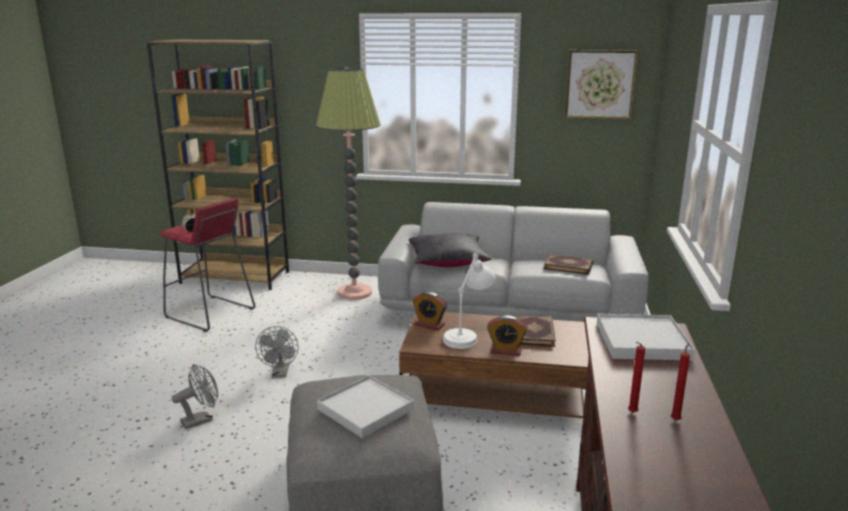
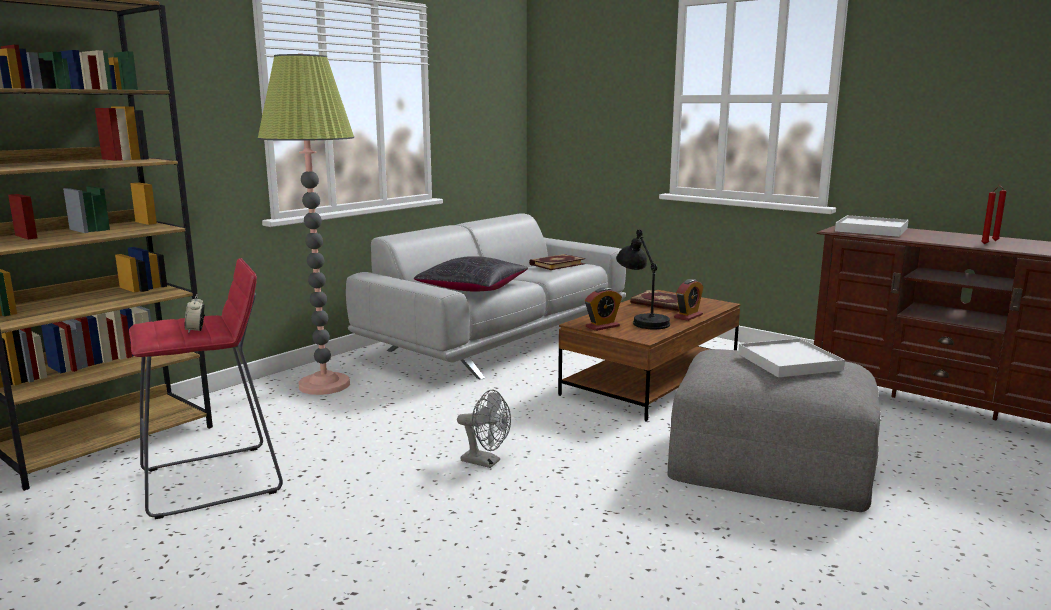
camera: 60 degrees left, 5 degrees down
(201, 420) = (551, 529): grey fan -> none
(468, 334) = (641, 320): white table lamp -> black table lamp
(600, 84) = (489, 86): picture -> none

